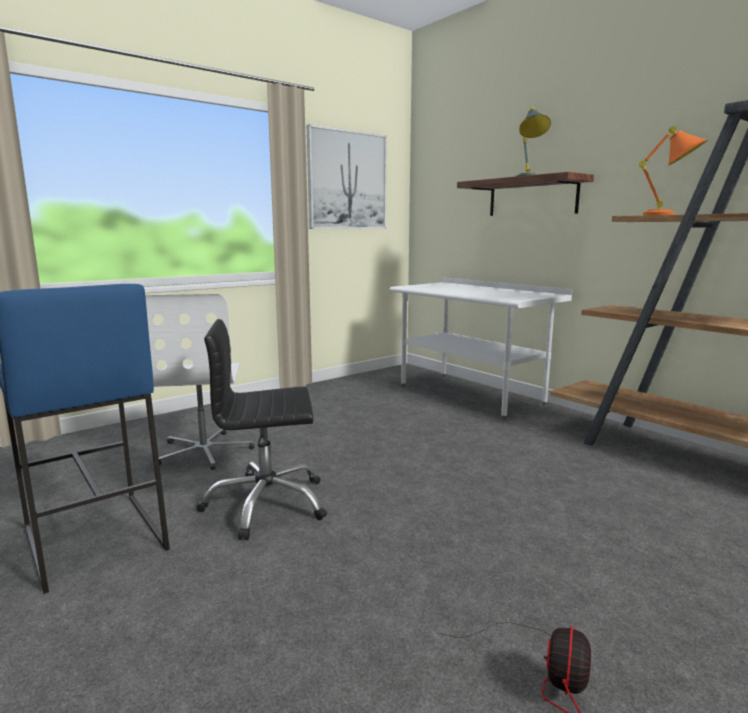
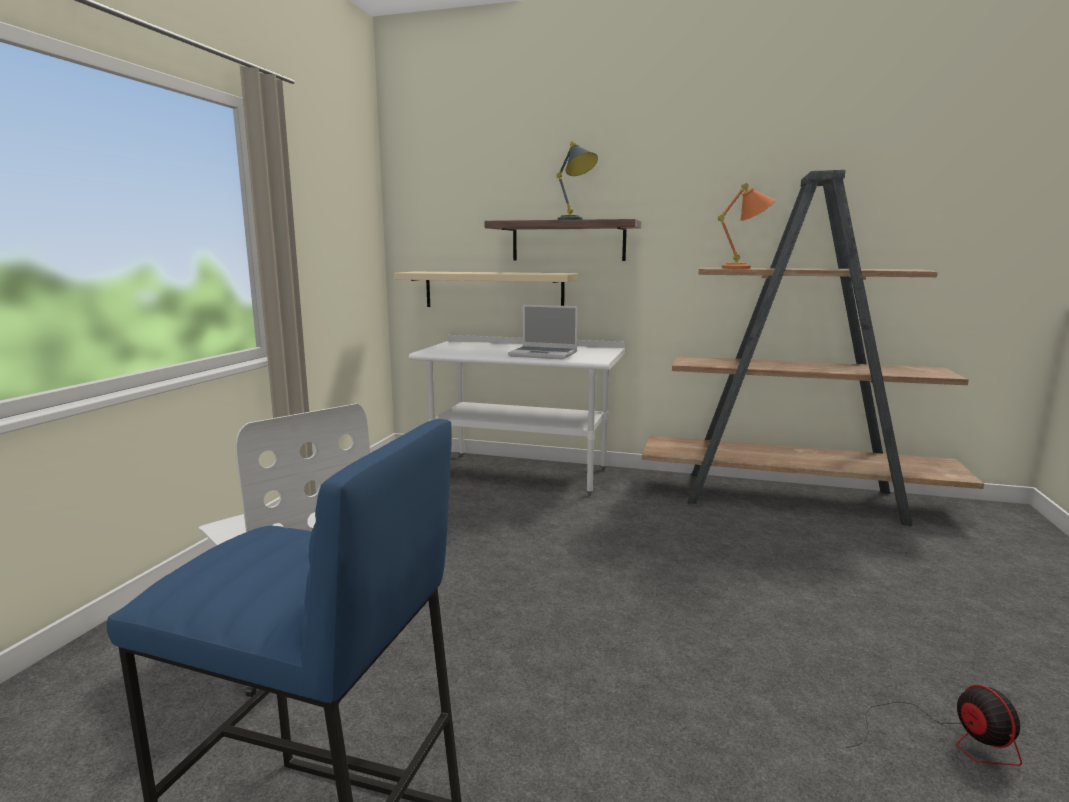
camera: 35 degrees left, 0 degrees up
(266, 504) = (493, 687): black office chair -> none
(347, 180) = (326, 211): picture -> none
(475, 241) = (493, 290): none -> beige shelf
(484, 293) = (544, 354): none -> laptop

